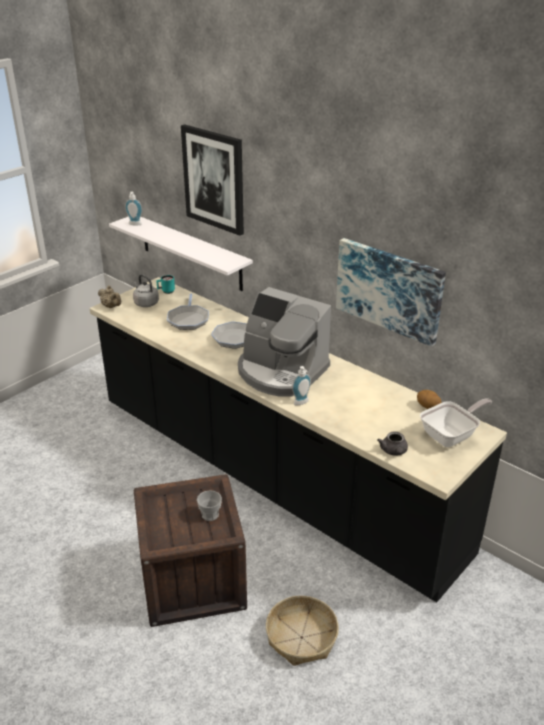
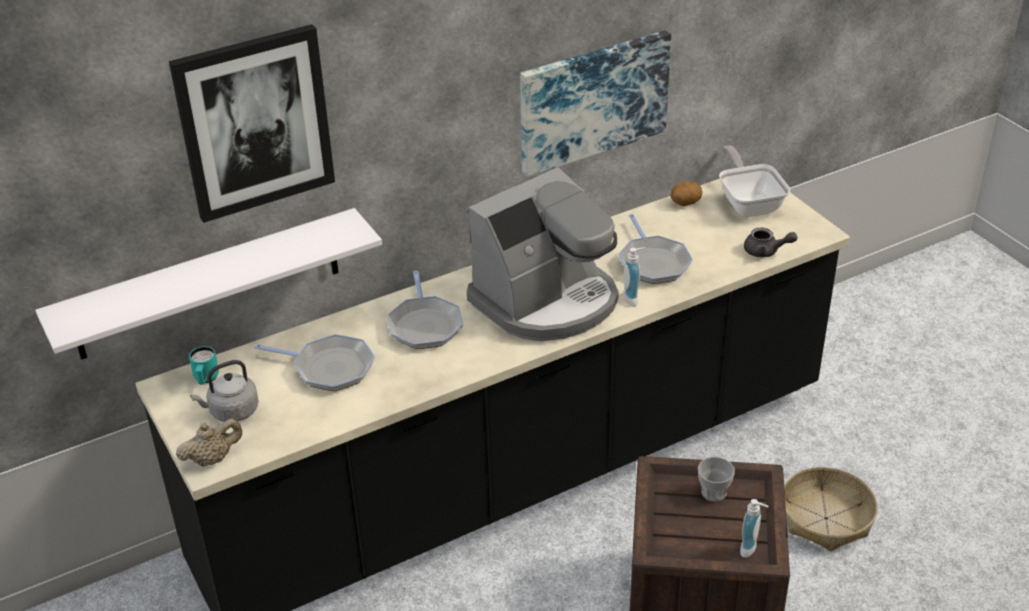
camera: 70 degrees left, 5 degrees up
(134, 224) = (93, 314): soap dispenser -> soap dispenser (751, 549)
(347, 404) = (653, 262): none -> frying pan

